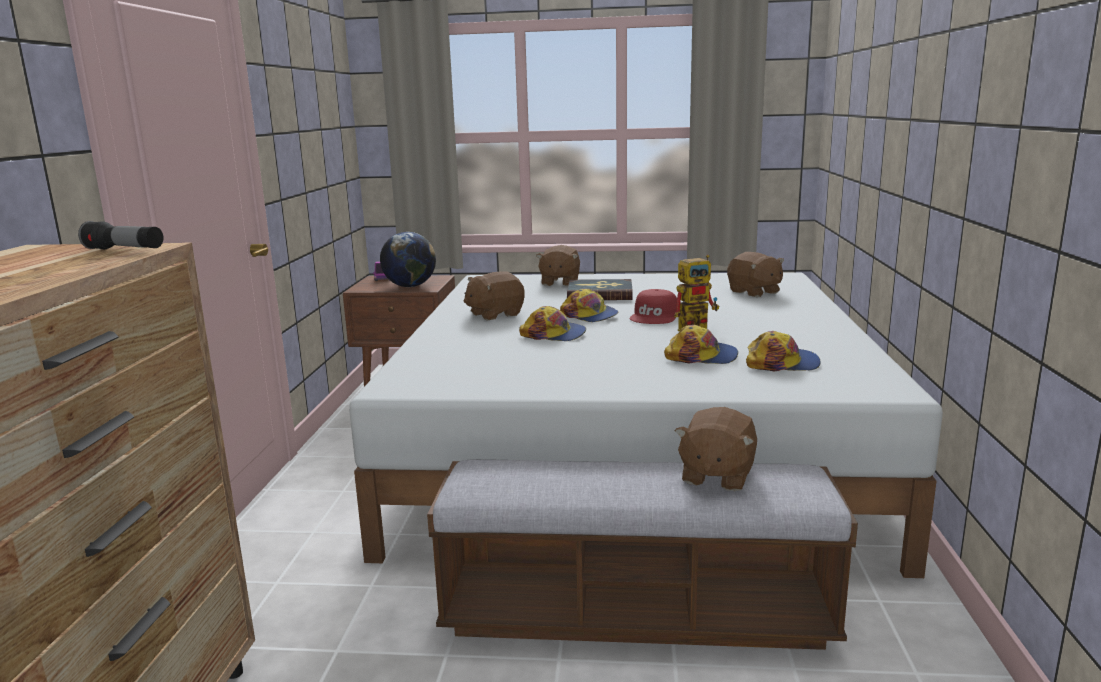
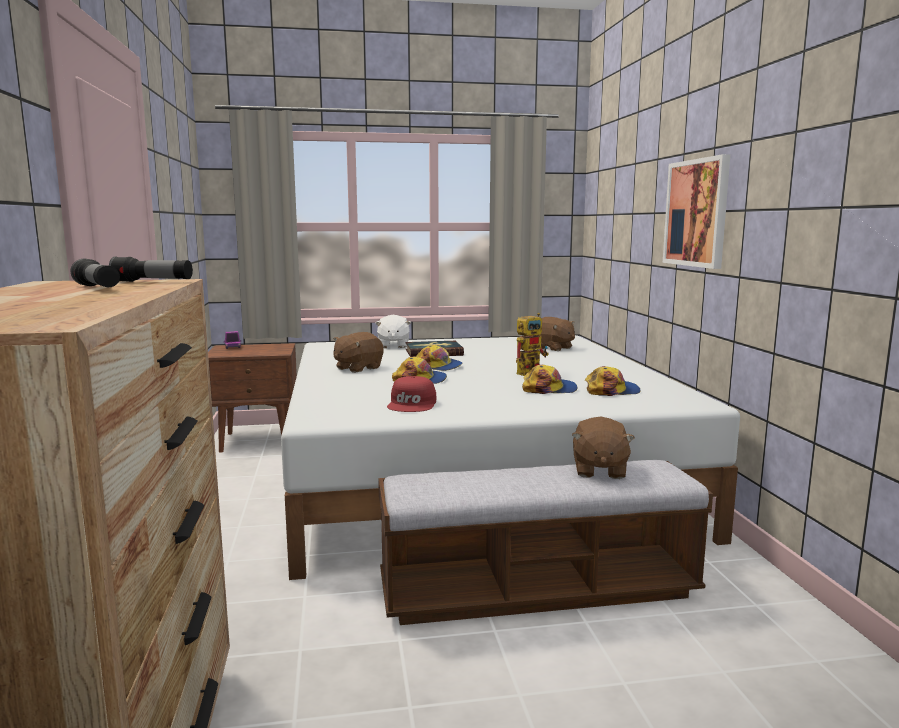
camera: 15 degrees left, 5 degrees down
(44, 263) = (97, 288): none -> flashlight
(410, 286) = (262, 351): globe -> none
(559, 282) = (393, 345): brown plush toy -> white plush toy
(655, 316) = (491, 365): red cap -> red cap (413, 404)
(925, 123) = (697, 213): none -> picture

